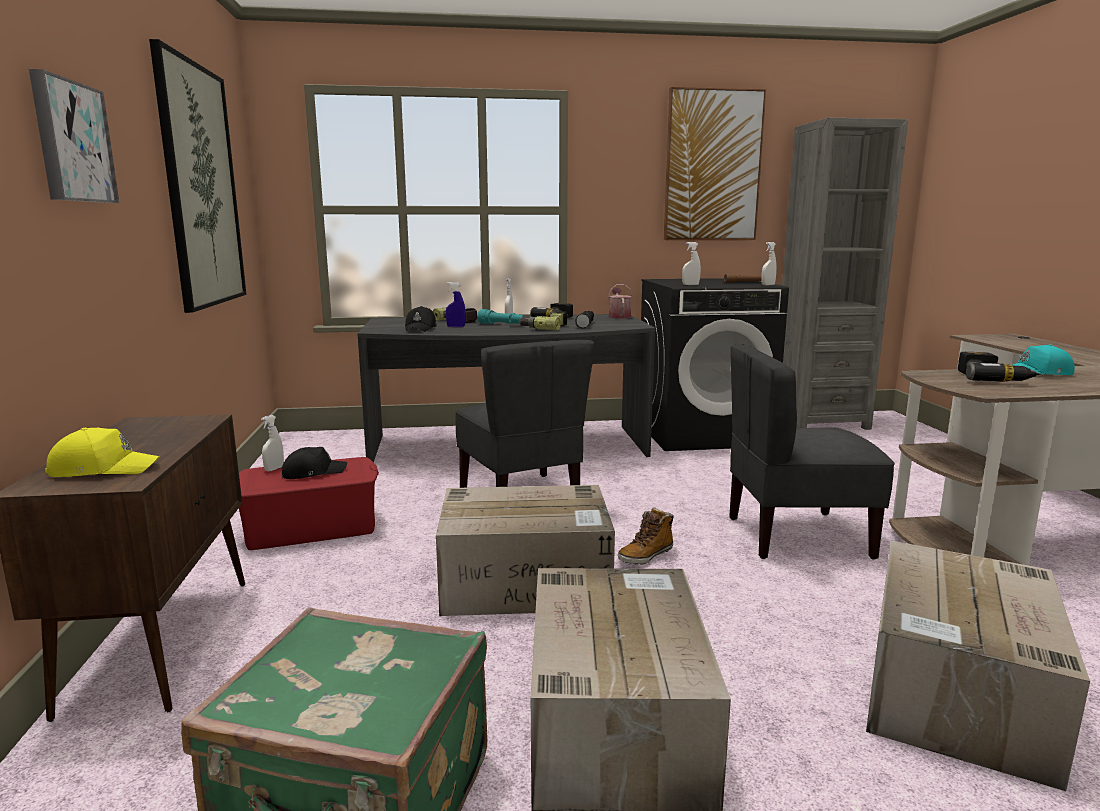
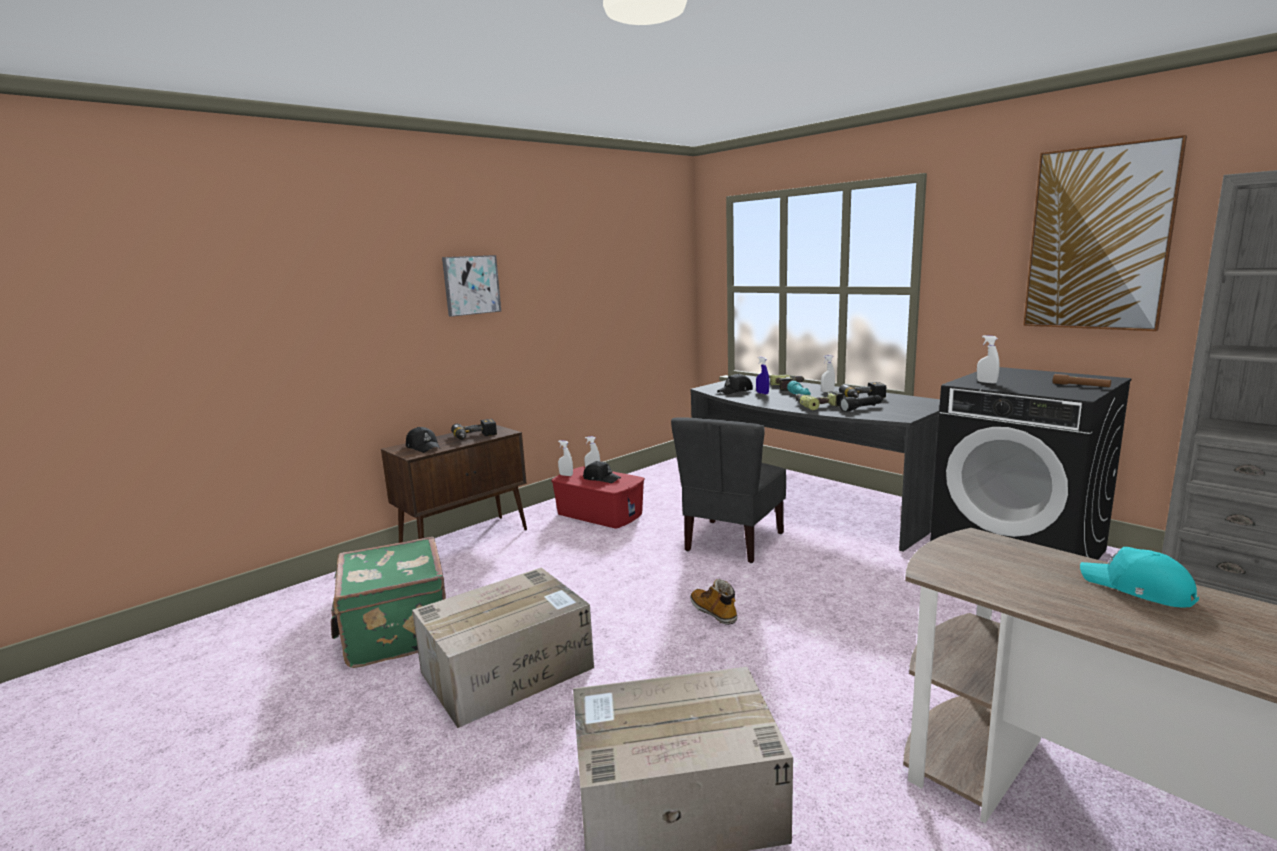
camera: 55 degrees right, 0 degrees up
(103, 469) = (423, 447): yellow cap -> black cap
(201, 187) = (609, 286): picture -> none
(527, 582) = (622, 590): cardboard box -> none
(619, 316) = (933, 404): watering can -> none
(646, 555) = (714, 612): boot -> boot turned 45 degrees clockwise
(768, 285) = (1079, 395): white spray bottle -> white spray bottle (566, 475)
(796, 536) = (854, 662): grey chair -> none
(993, 378) = (1032, 569): power drill -> power drill (475, 437)

